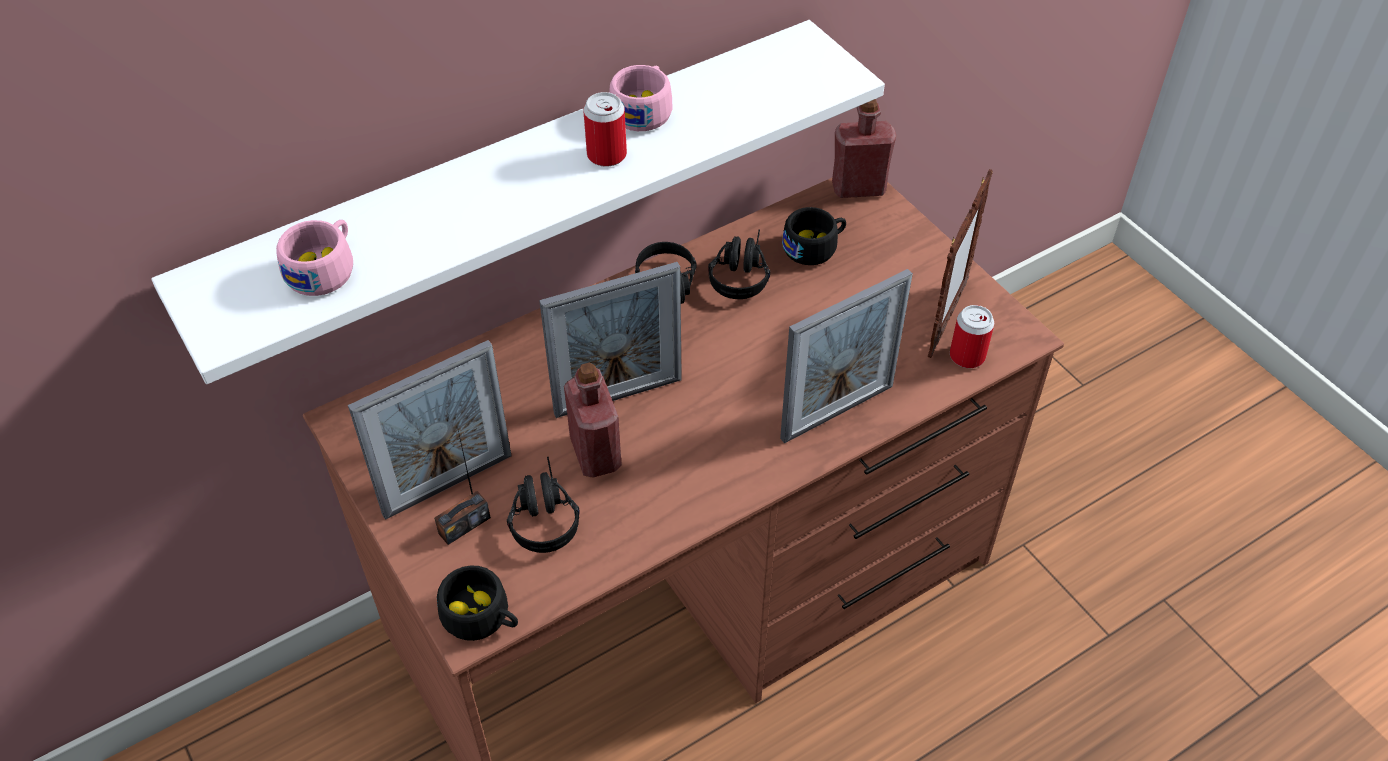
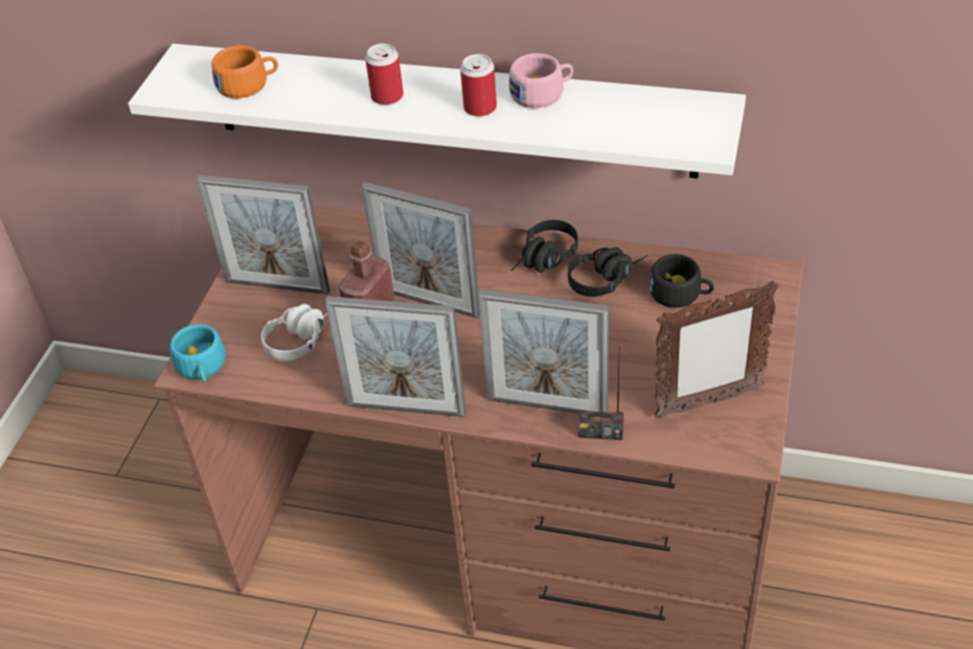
camera: 50 degrees right, 5 degrees down
(325, 269) = (248, 85): pink cup -> orange cup
(464, 525) = (257, 313): radio -> radio (600, 432)
(482, 617) = (202, 368): black cup -> turquoise cup
(542, 513) = (302, 337): black headphones -> white headphones
(728, 503) = (406, 409): none -> picture frame
(858, 188) = (770, 275): red bottle -> none
(967, 356) = (689, 436): can -> can (387, 97)

